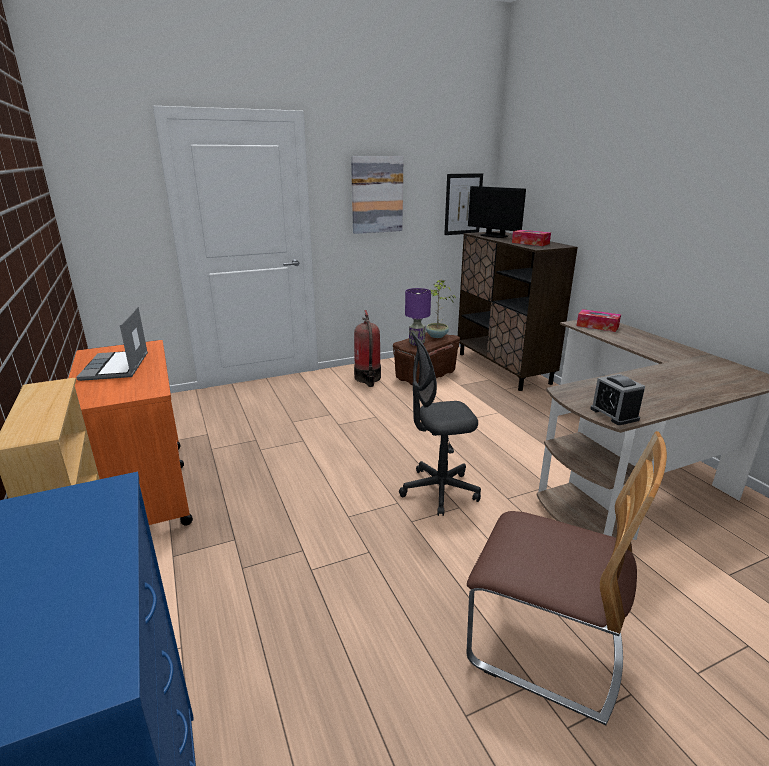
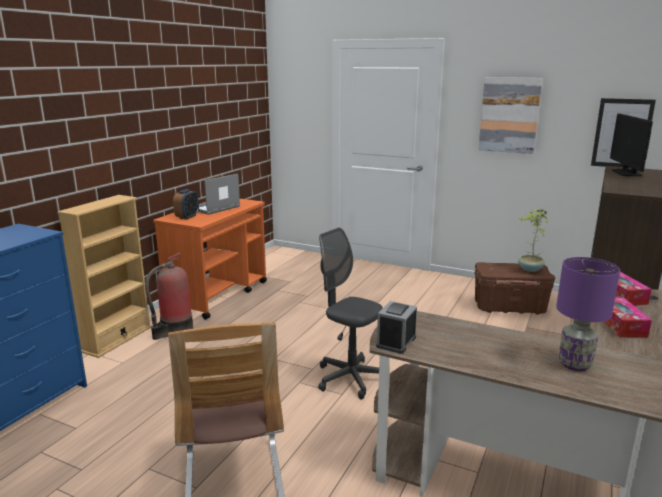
camera: 50 degrees right, 5 degrees down
(109, 390) = (187, 217): none -> alarm clock
(368, 378) = (454, 290): fire extinguisher -> fire extinguisher (174, 330)
(416, 343) = (495, 268): purple table lamp -> purple table lamp (574, 364)
(530, 243) = (631, 186): tissue box -> tissue box (620, 324)

